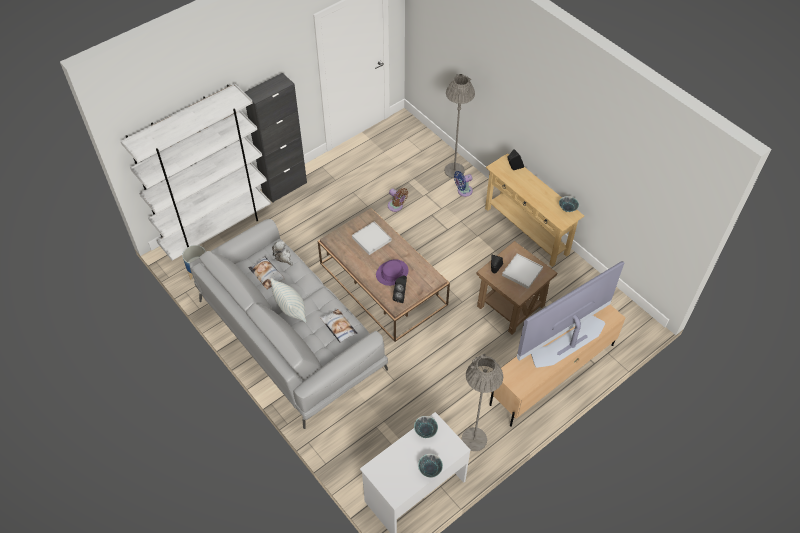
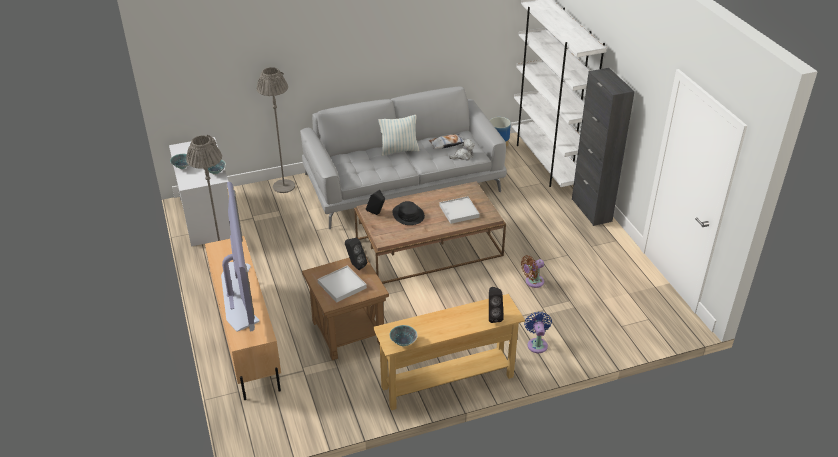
camera: 110 degrees right, 15 degrees down
(338, 327) = (364, 170): pillow -> none
(392, 273) = (408, 215): purple hat -> black hat
(454, 170) = (576, 346): grey floor lamp -> grey floor lamp (284, 186)

